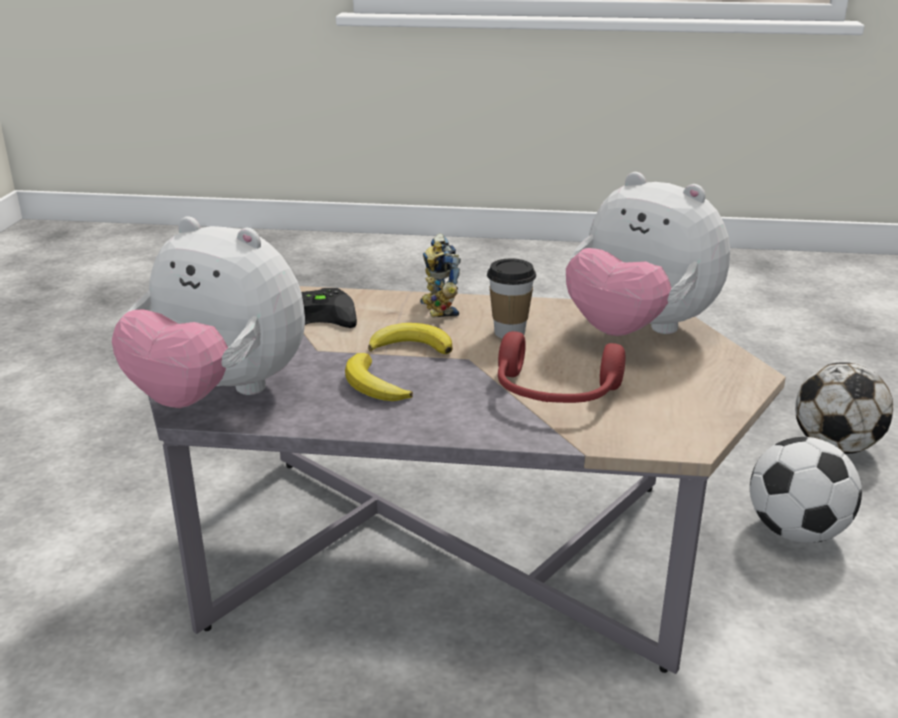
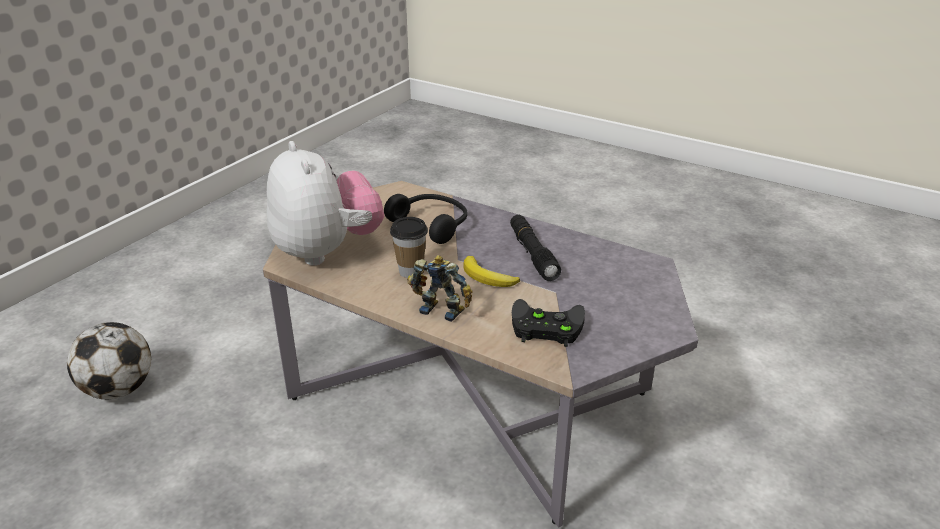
camera: 155 degrees left, 5 degrees up
(220, 395) = (633, 270): plush toy -> none
(373, 385) = (533, 254): banana -> black flashlight
(436, 309) = (442, 308): toy robot -> toy robot turned 75 degrees counterclockwise
(554, 393) = (432, 224): red headphones -> black headphones
(796, 531) = (248, 343): football -> none

